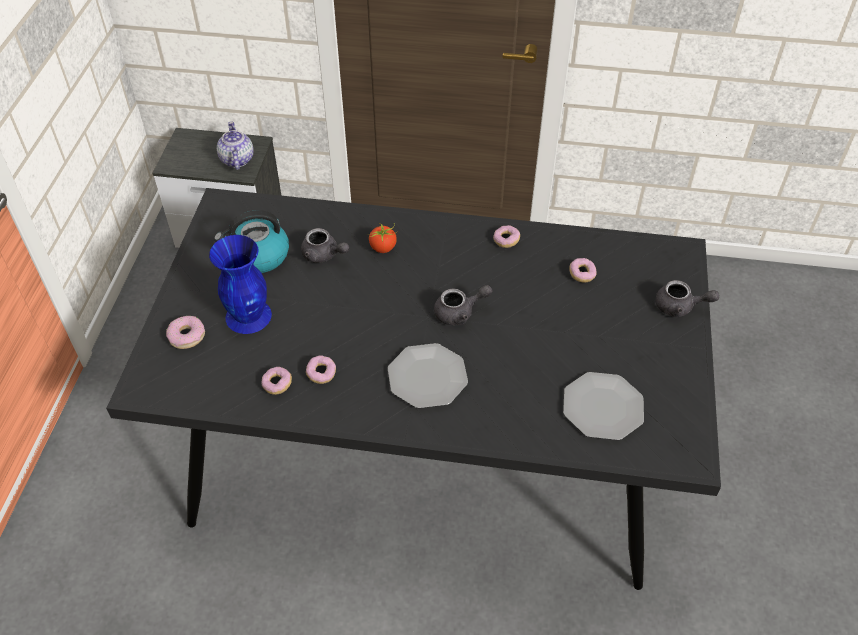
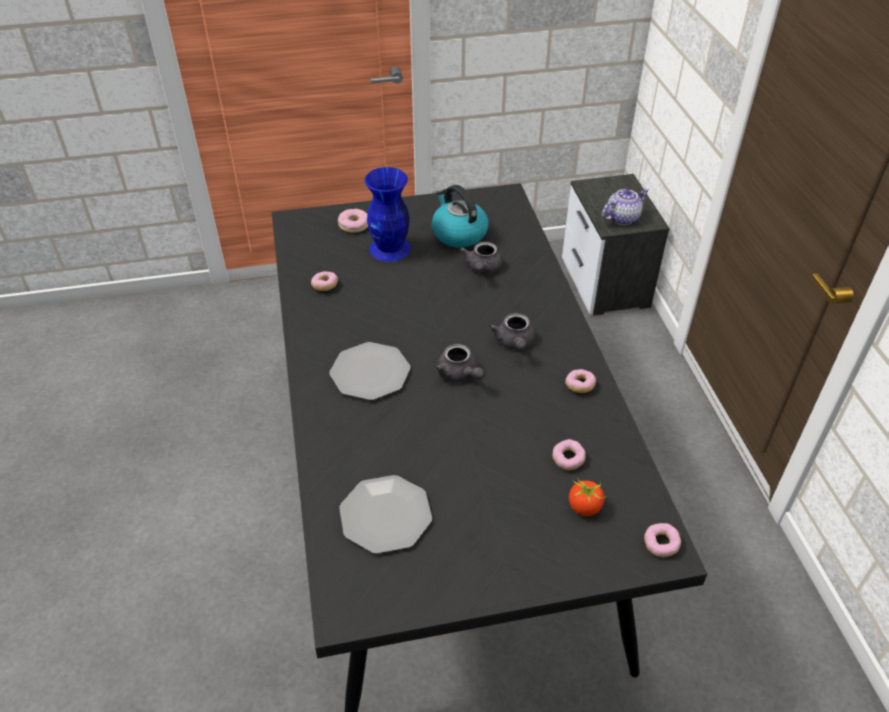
camera: 70 degrees right, 5 degrees down
(321, 374) = (346, 306): donut -> donut (660, 544)
(383, 247) = (514, 302): tomato -> tomato (585, 507)
(680, 307) = (568, 563): grey teapot -> grey teapot (514, 343)

